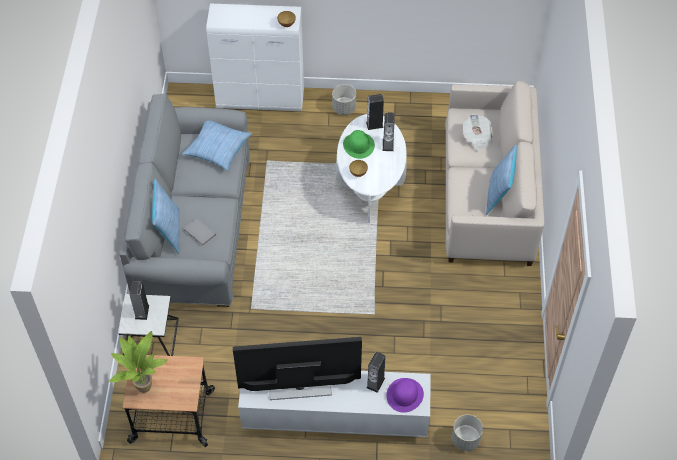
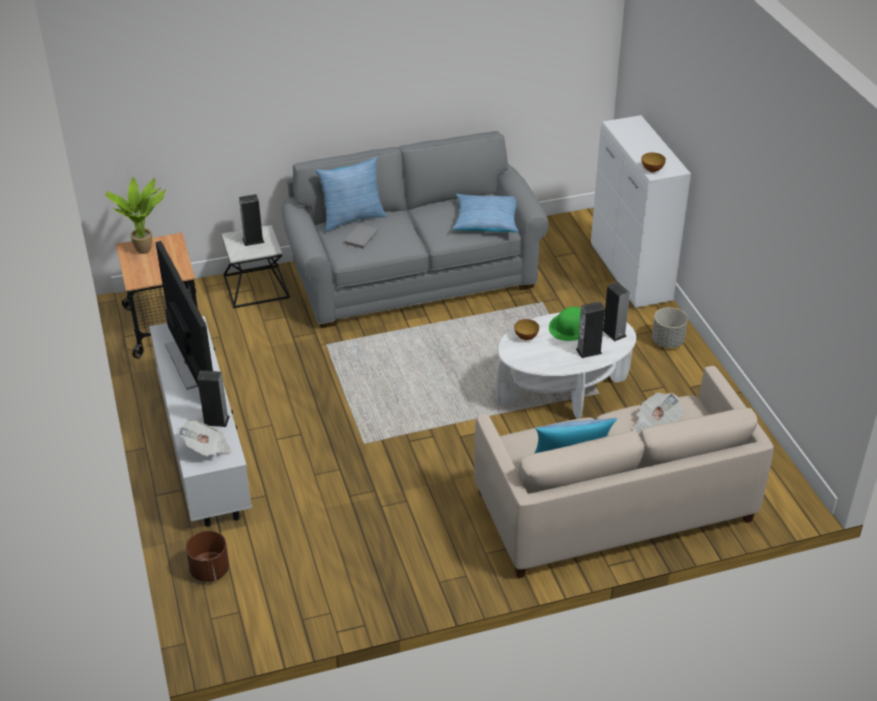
camera: 70 degrees right, 15 degrees down
(405, 395) = (207, 449): purple hat -> newspaper
(465, 440) = (209, 570): grey planter -> brown planter

